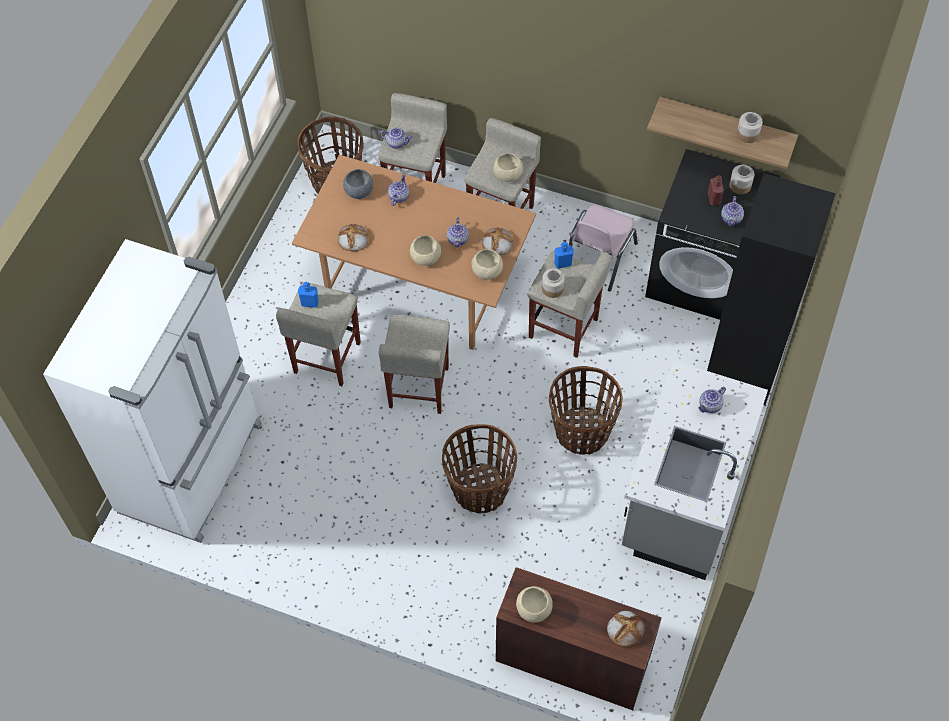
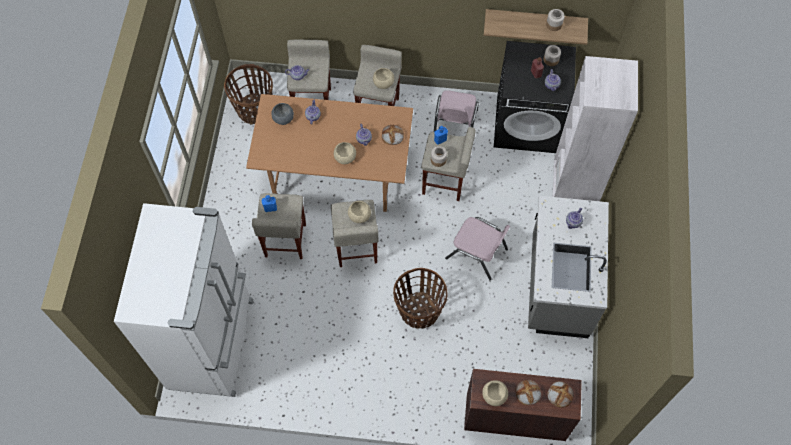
camera: 15 degrees left, 5 degrees up
(353, 239) = (289, 155): bread -> bread (527, 393)
(487, 271) = (391, 158): beige bowl -> beige bowl (359, 215)
(581, 432) = (477, 253): basket -> pink chair
(740, 378) = (573, 191): black bookcase -> white bookcase

